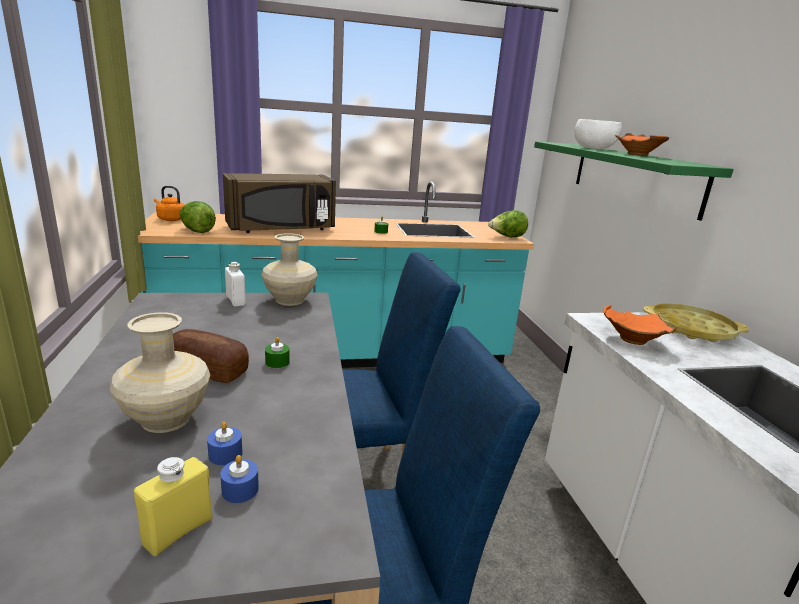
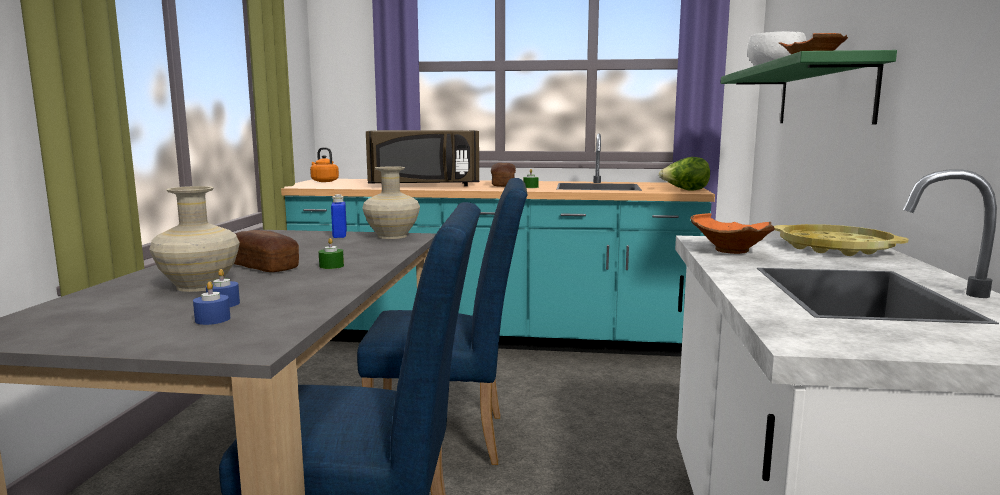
camera: 20 degrees right, 10 degrees down
(178, 531) = (142, 331): yellow bottle -> none
(197, 231) = (338, 186): lettuce -> none
(236, 300) = (339, 235): white bottle -> blue bottle
(352, 227) = (503, 184): none -> bread

